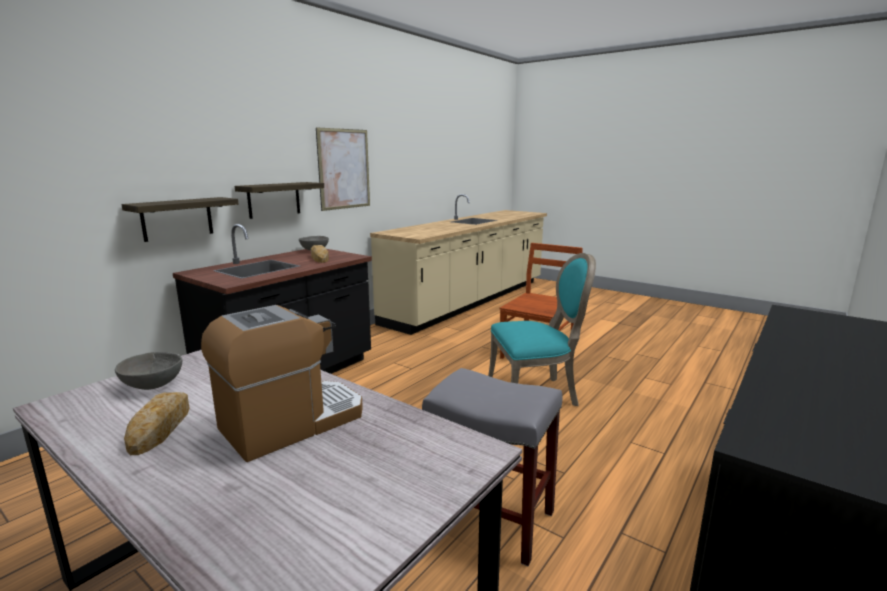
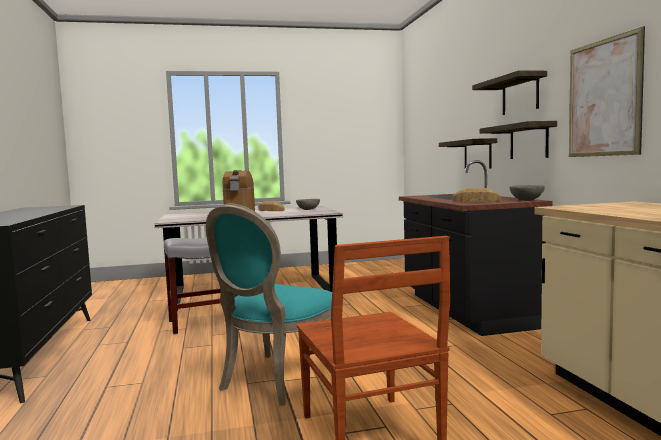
camera: 130 degrees right, 10 degrees down
(256, 153) = (520, 95): none -> shelf

